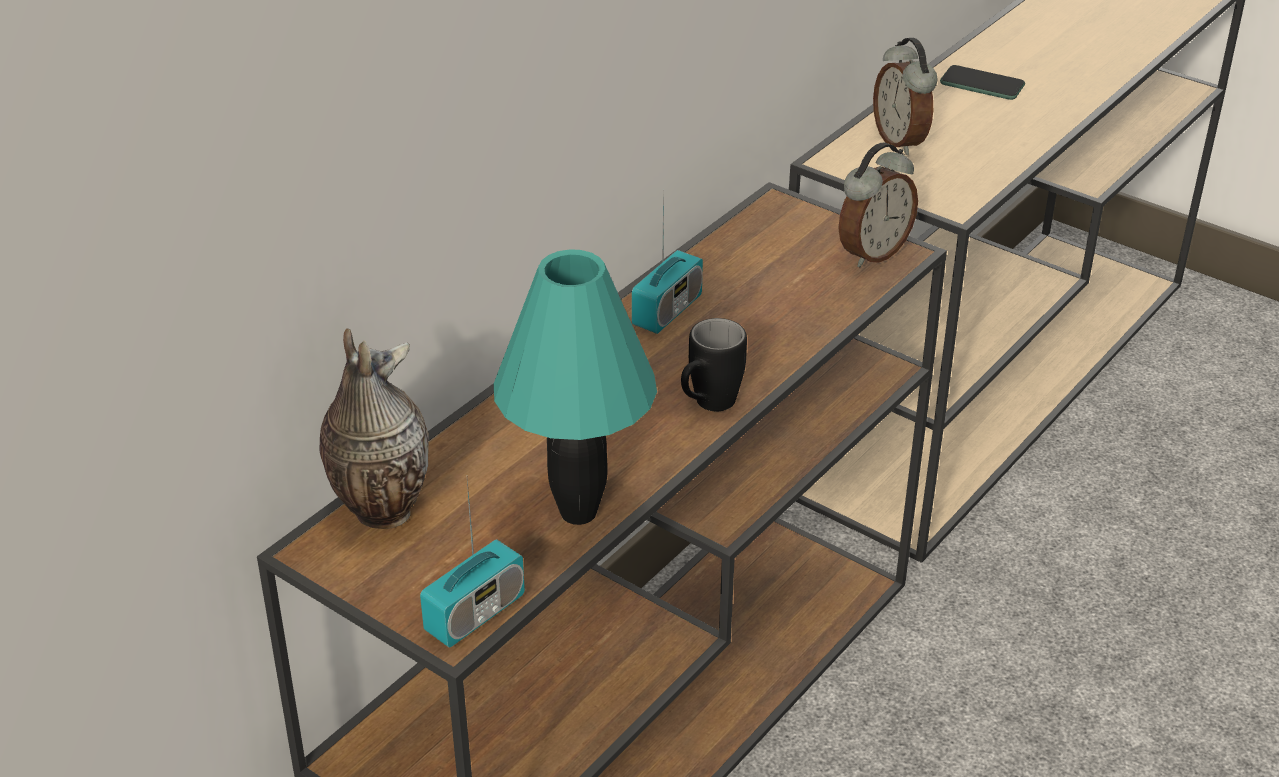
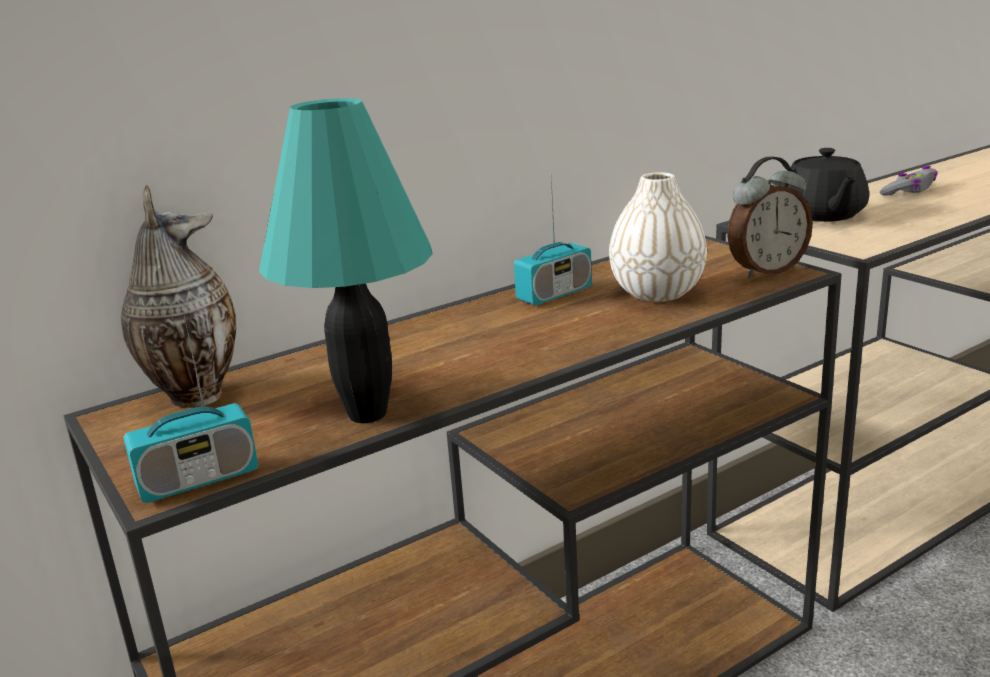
camera: 20 degrees right, 15 degrees down
(707, 406) = (548, 352): black mug -> none
(774, 300) = (657, 293): none -> white vase
(901, 141) = (822, 215): alarm clock -> black teapot
(982, 84) = (909, 191): phone -> grey game controller

